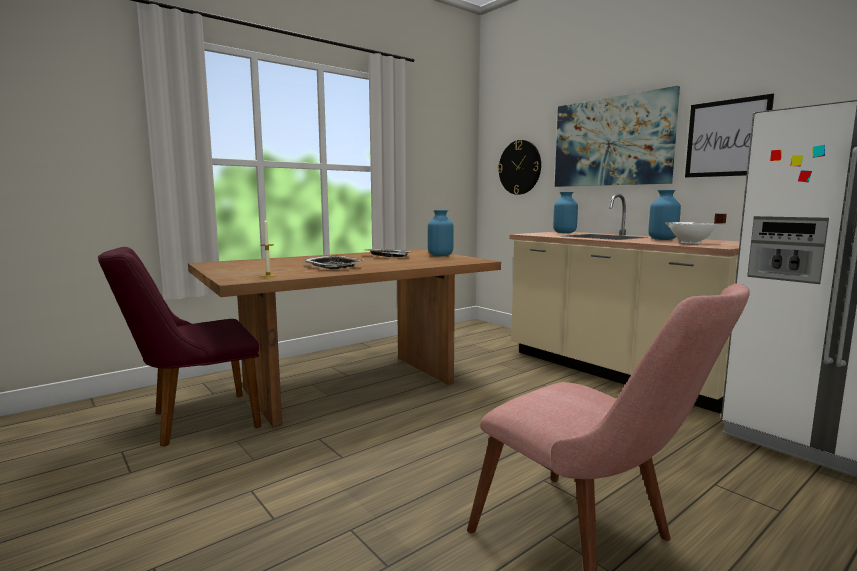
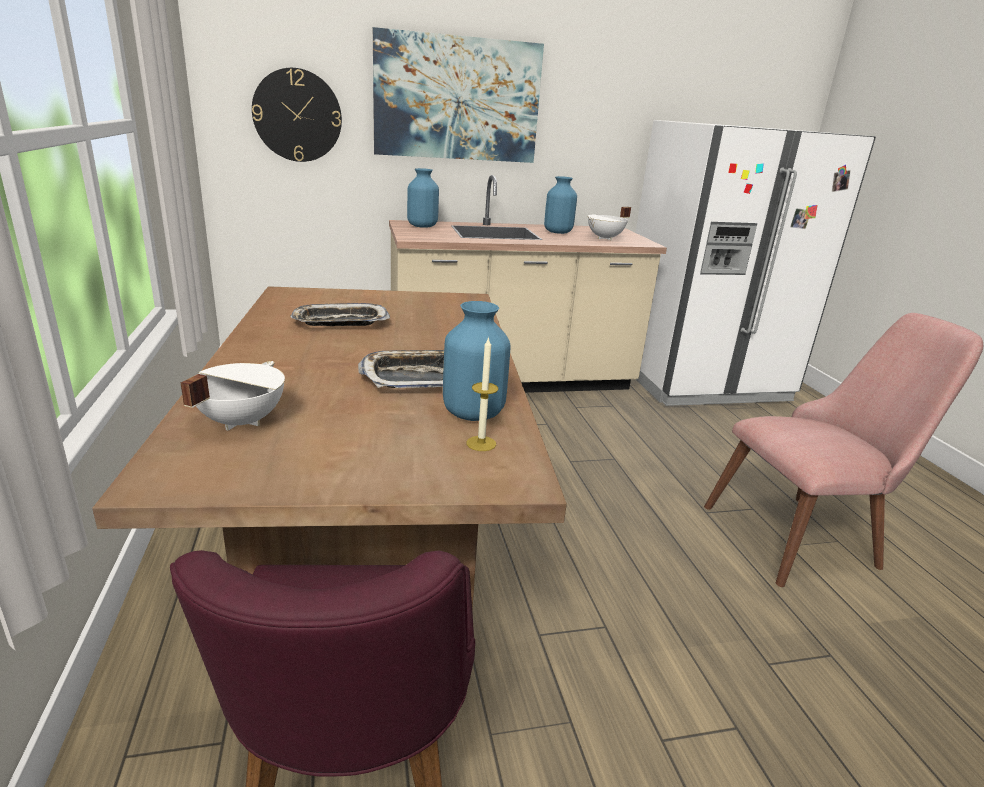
camera: 65 degrees left, 15 degrees up
(258, 262) = (239, 421): none -> white cooking pot
(440, 255) = (385, 299): blue vase -> blue vase (472, 413)
(727, 138) = (586, 117): picture -> none

